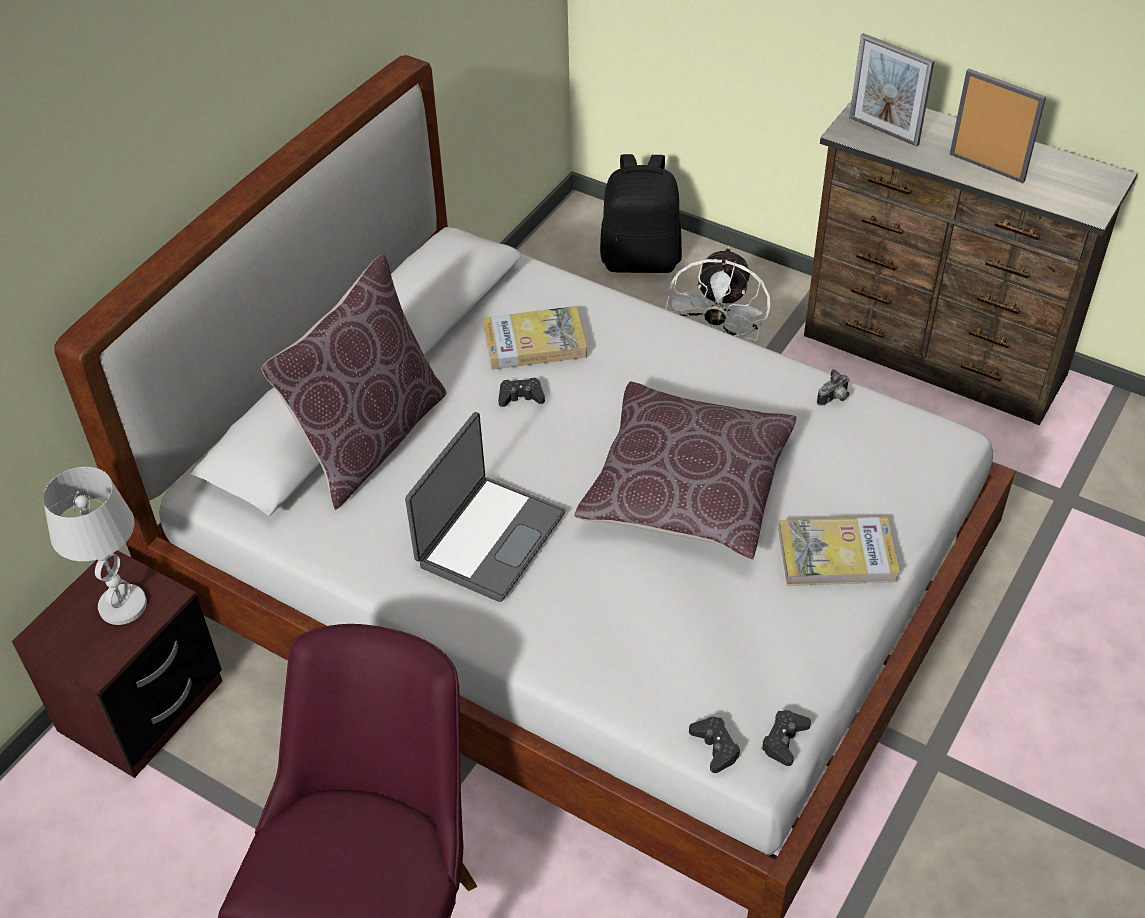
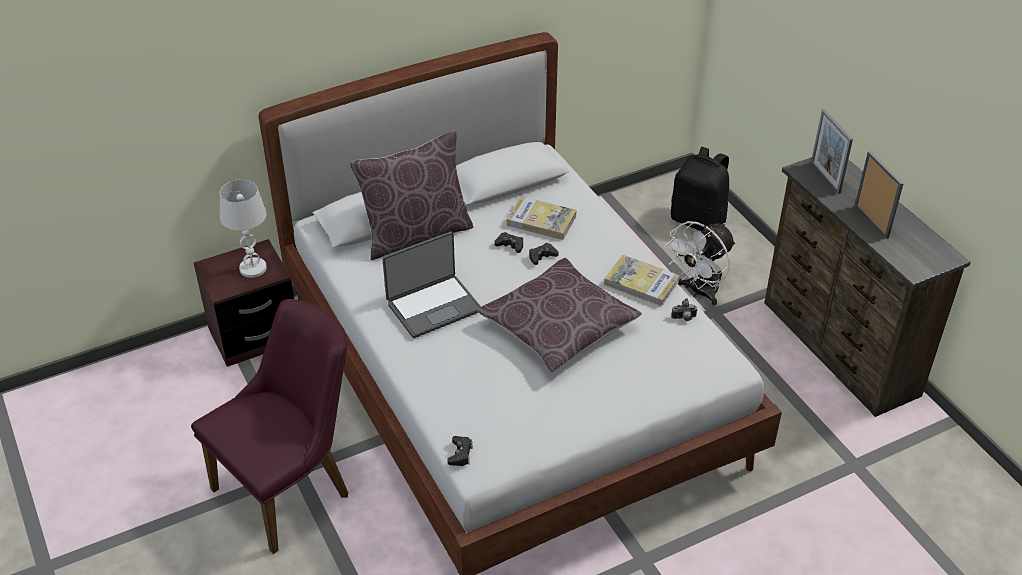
camera: 30 degrees right, 5 degrees down
(784, 740) = (499, 468): black game controller -> black game controller (542, 256)
(837, 555) = (610, 396): book -> book (641, 283)

